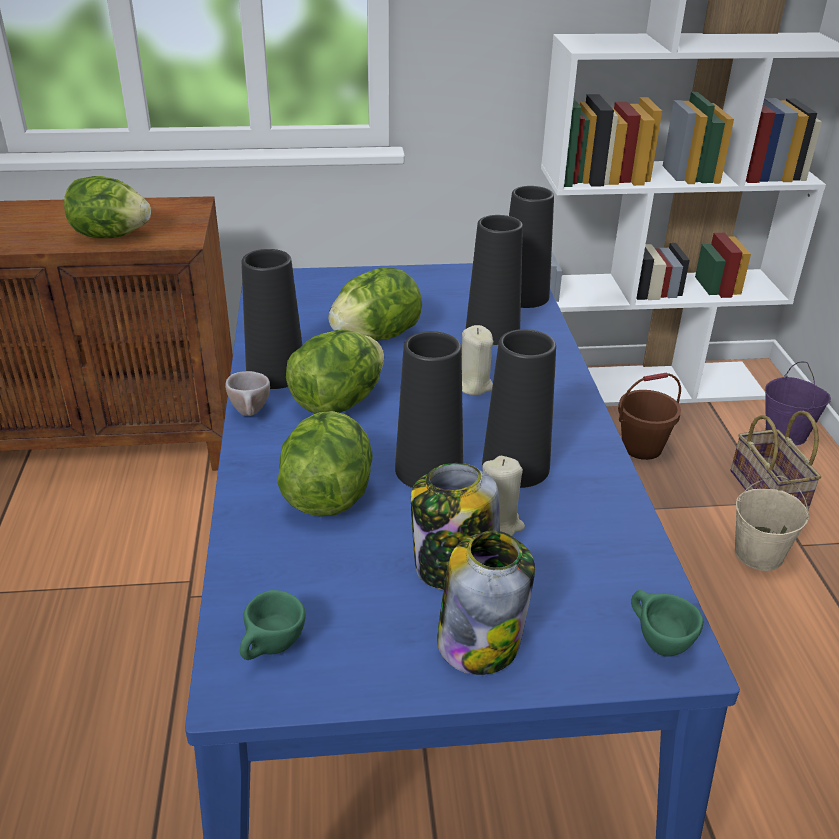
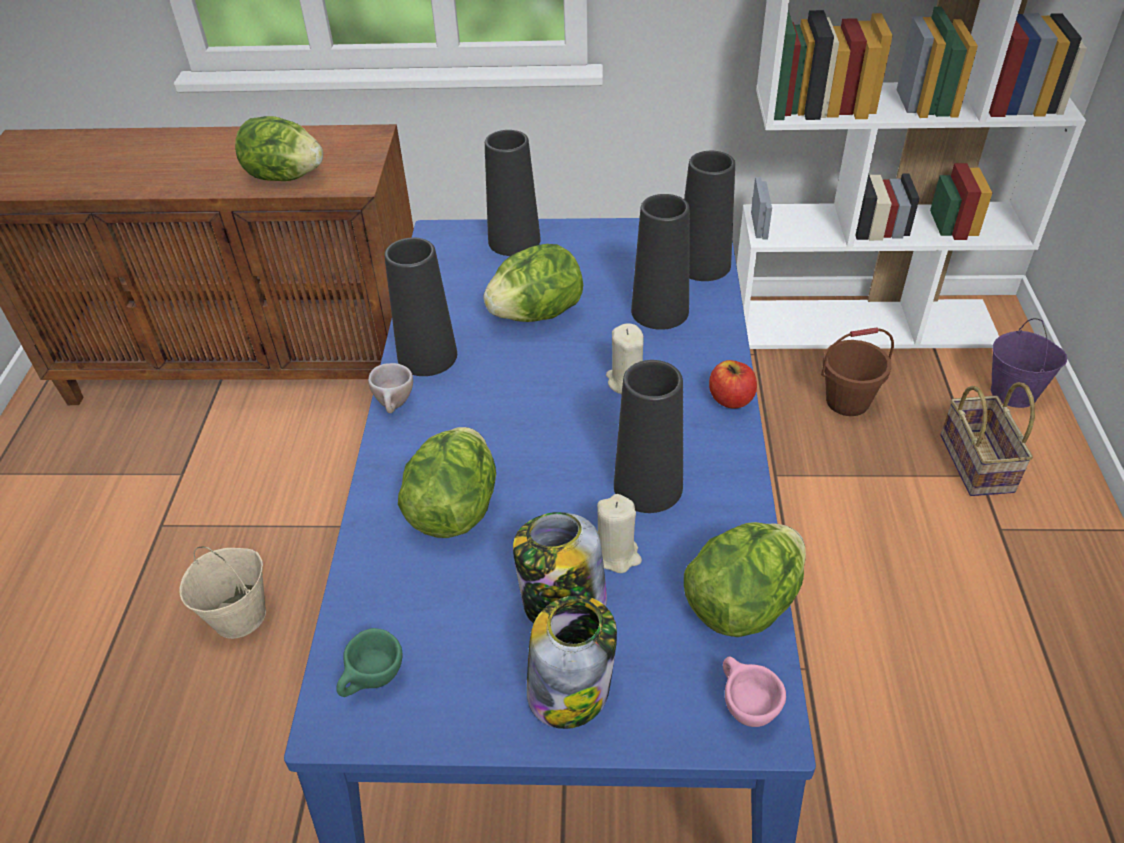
camera: 10 degrees right, 10 degrees up
(338, 402) = (483, 396): lettuce -> lettuce (742, 604)
(429, 469) = (559, 484): black vase -> black vase (514, 241)
(576, 395) = (731, 399): none -> apple
(656, 642) = (744, 707): green cup -> pink cup
(758, 554) = (950, 536): beige bucket -> beige bucket (240, 615)

